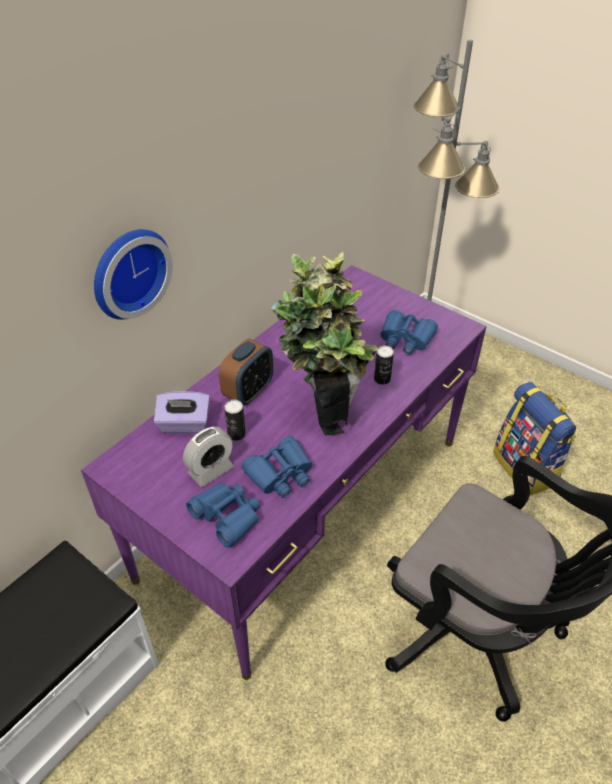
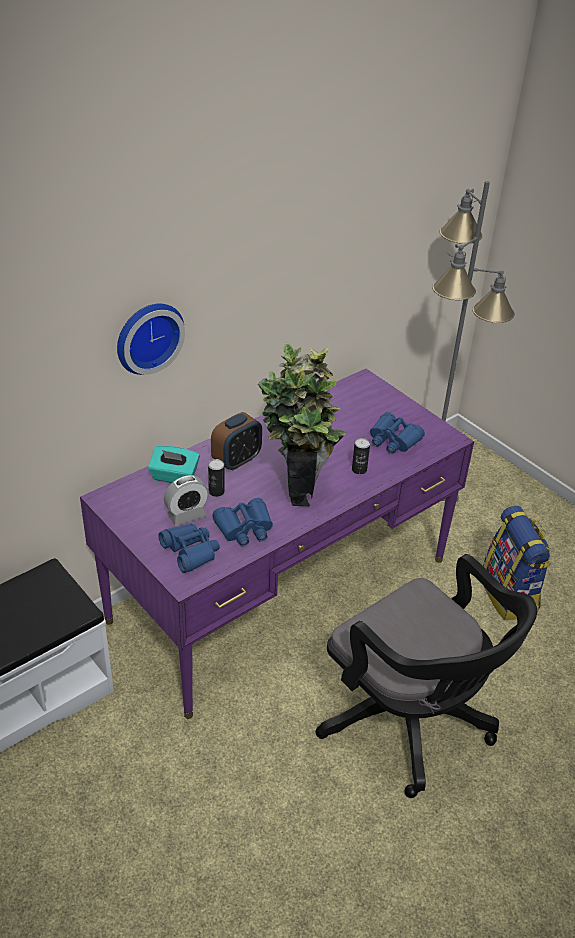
camera: 10 degrees right, 5 degrees down
(184, 424) = (174, 477): purple tissue box -> turquoise tissue box

